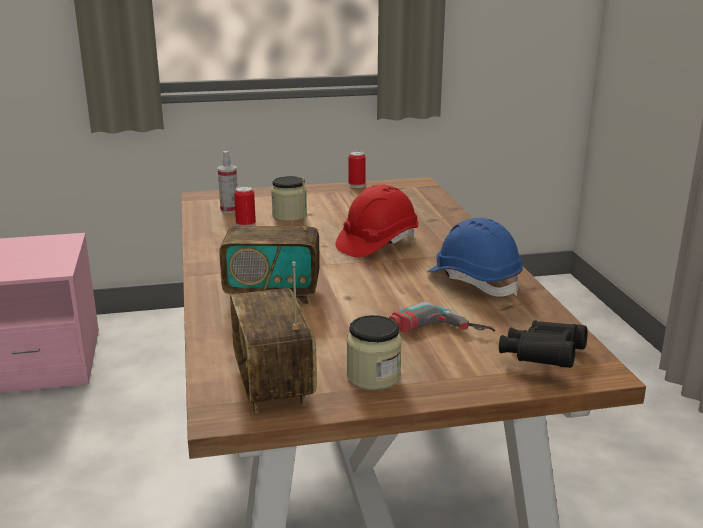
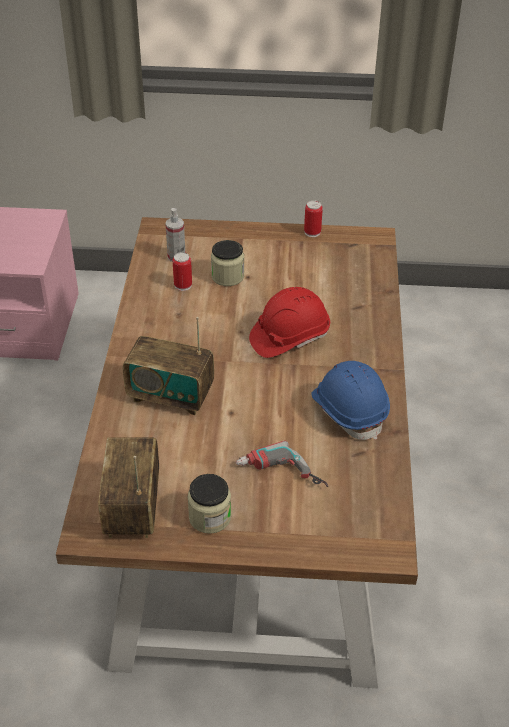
camera: 15 degrees right, 20 degrees up
(542, 360) = (351, 527): black binoculars -> none

